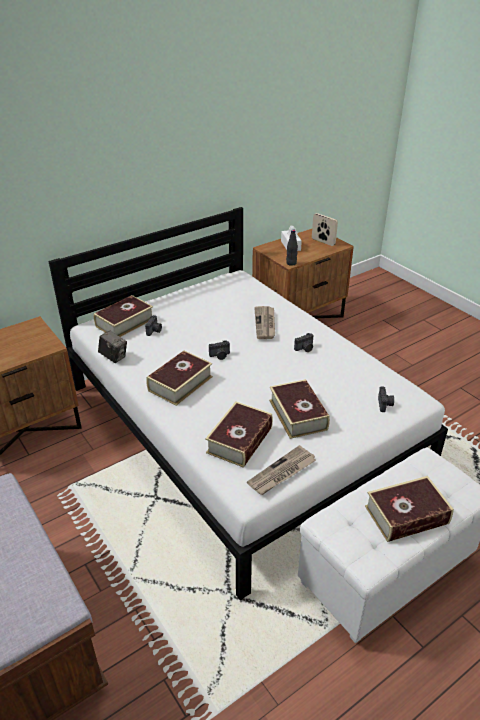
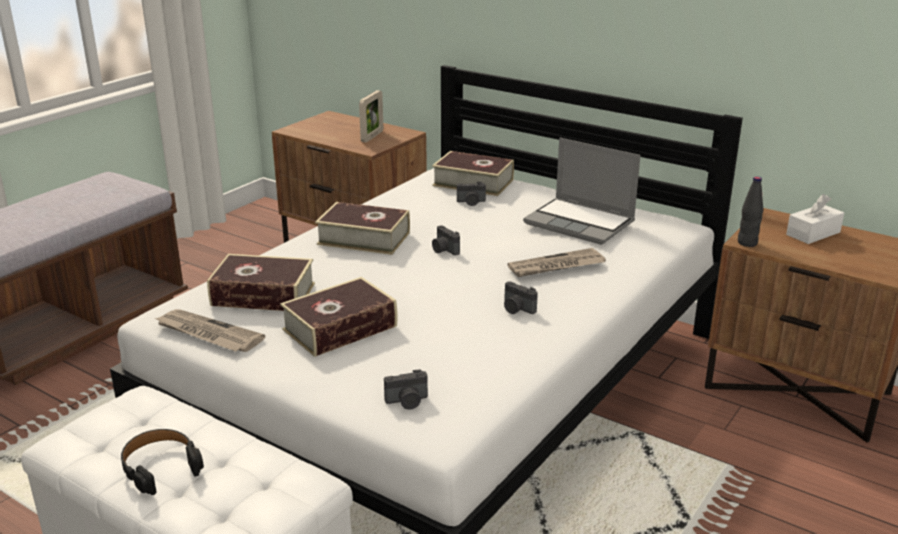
camera: 70 degrees right, 10 degrees down
(114, 357) = (395, 193): camera -> none
(217, 302) = (581, 223): none -> laptop
(323, 242) = (875, 259): picture frame -> picture frame (372, 136)
(406, 515) = (160, 467): book -> black headphones

